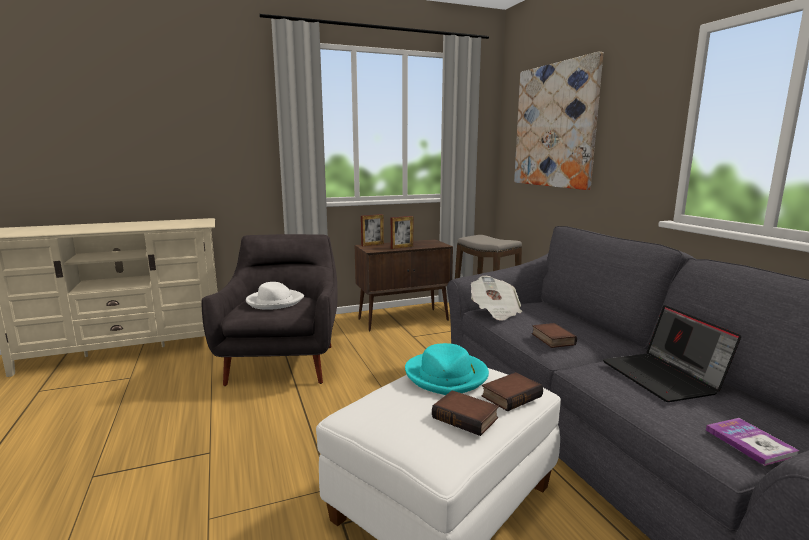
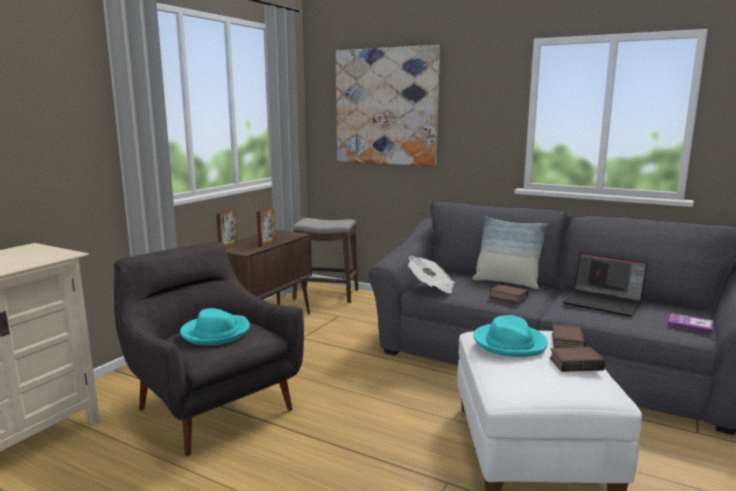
camera: 40 degrees left, 0 degrees up
(274, 301) = (215, 332): white hat -> turquoise hat
(586, 326) = (506, 282): none -> pillow

